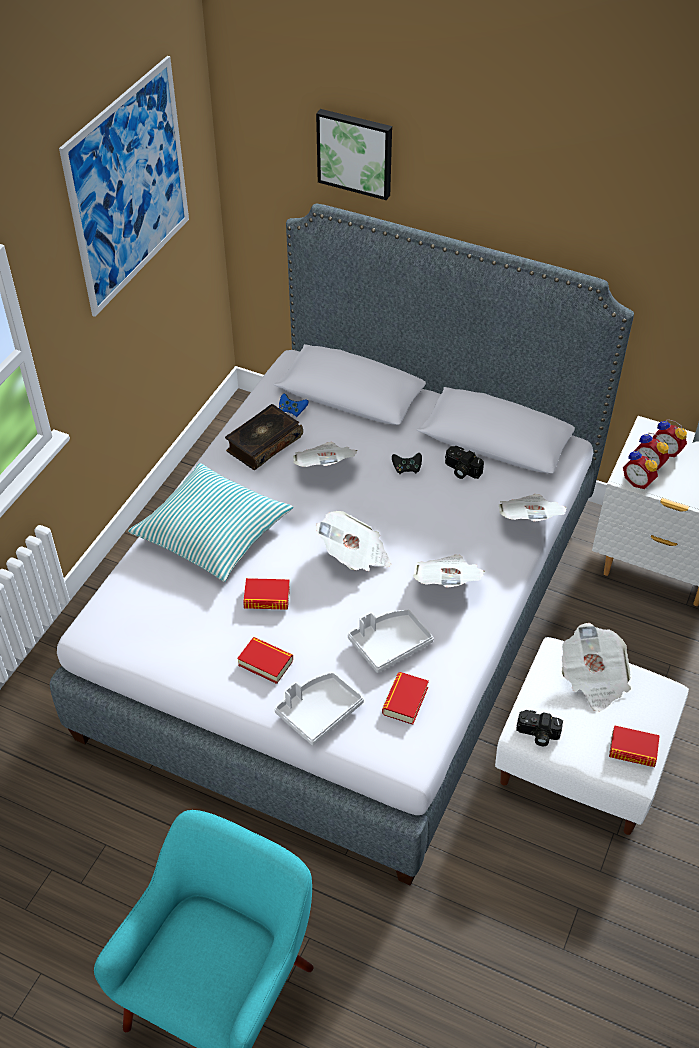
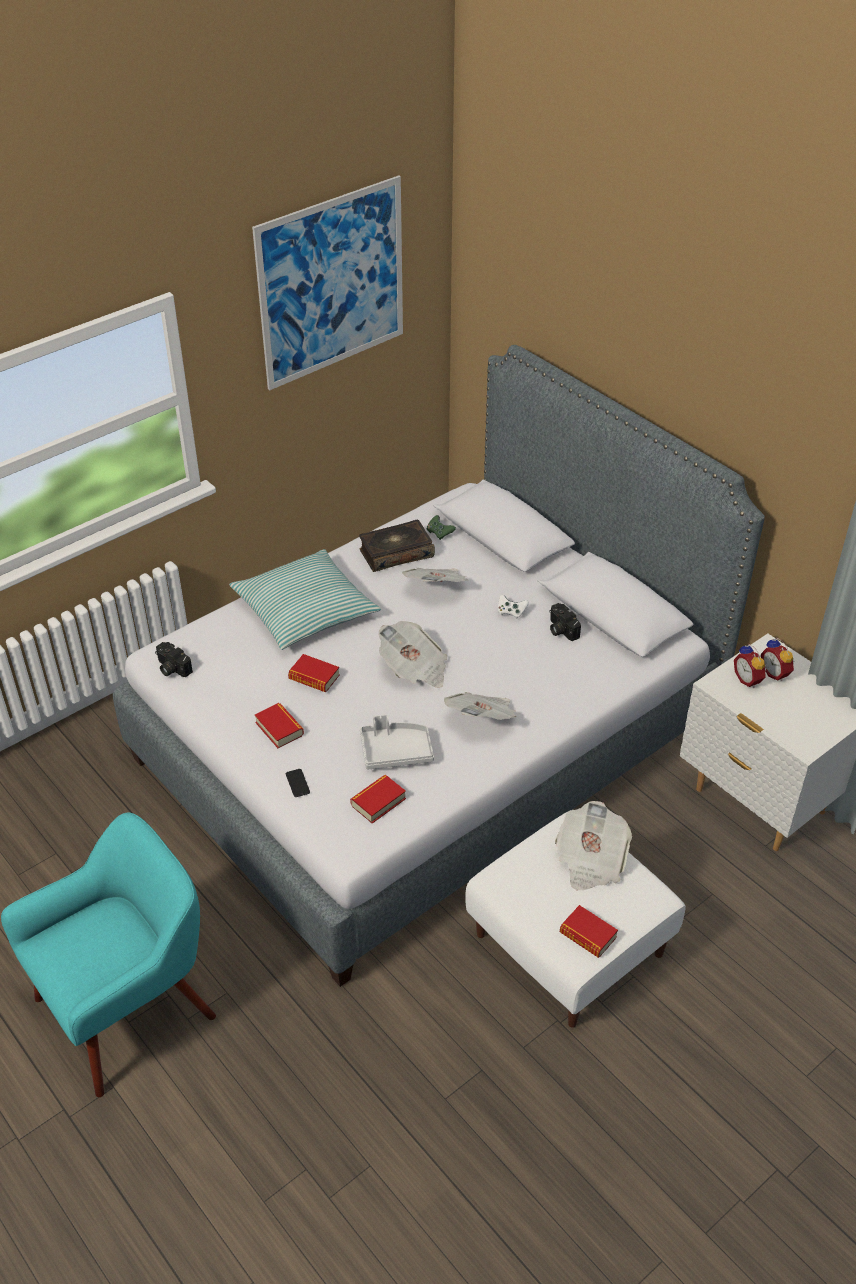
camera: 25 degrees right, 5 degrees down
(292, 410) = (439, 533): blue game controller -> green game controller
(318, 712) = (297, 783): grey tray -> phone
(355, 152) = (555, 302): picture -> none
(406, 468) = (511, 612): black game controller -> white game controller
(529, 520) = (597, 692): newspaper -> none
(537, 735) = (504, 888): camera -> camera (171, 668)
(638, 481) = (726, 691): alarm clock -> none

